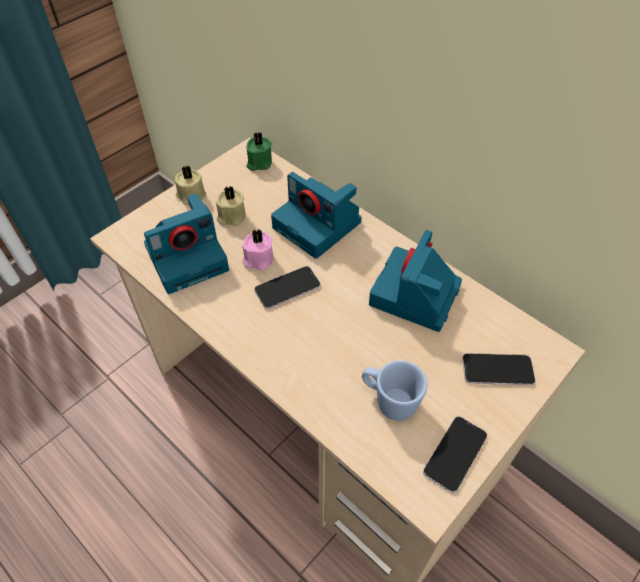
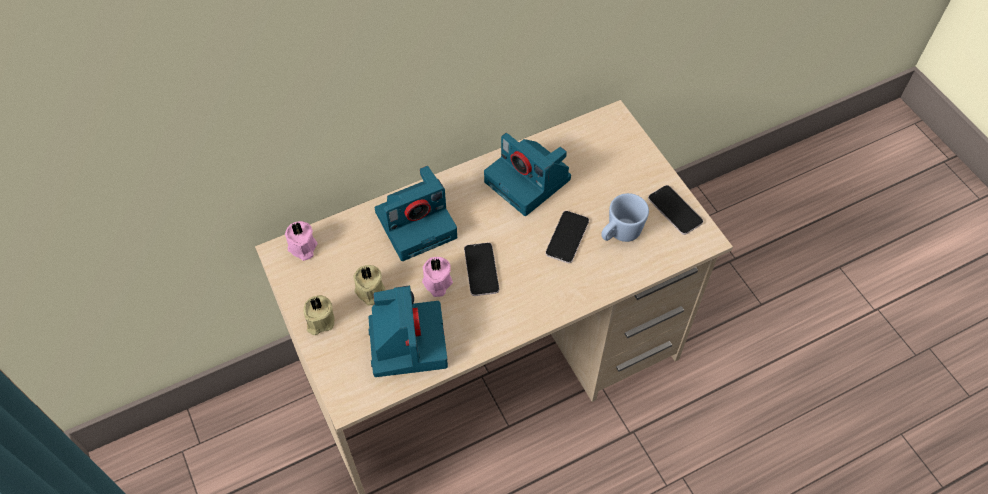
camera: 70 degrees left, 5 degrees up
(259, 163) = (302, 248): green candle -> pink candle
(497, 370) = (618, 157): phone -> phone (567, 237)

